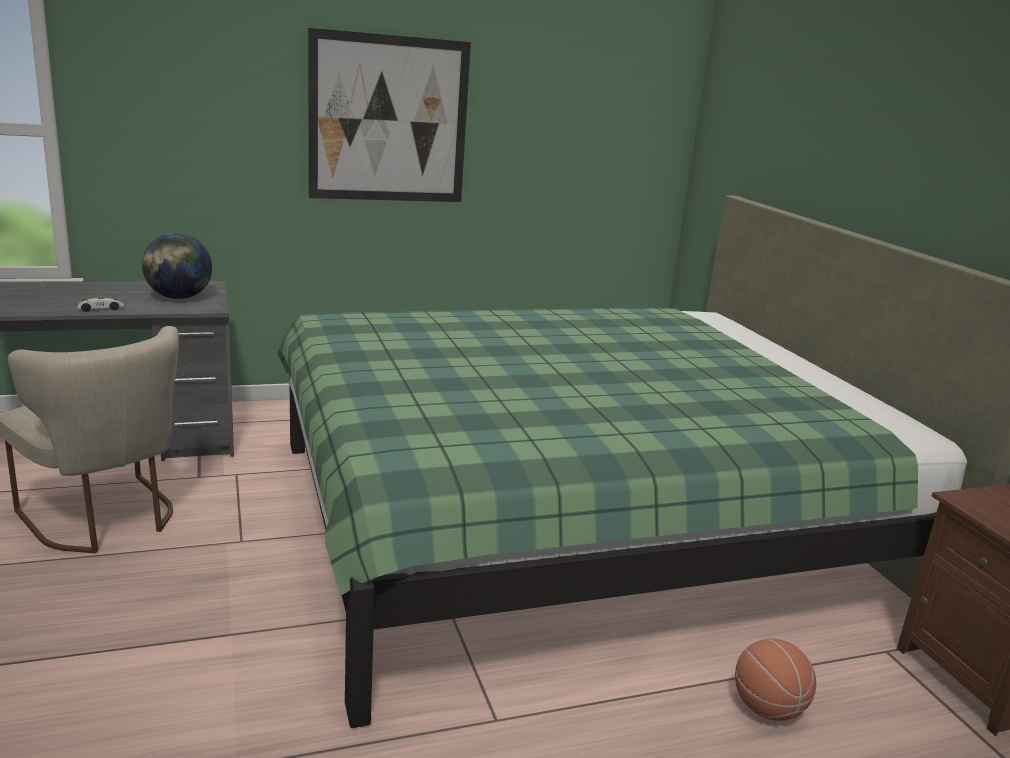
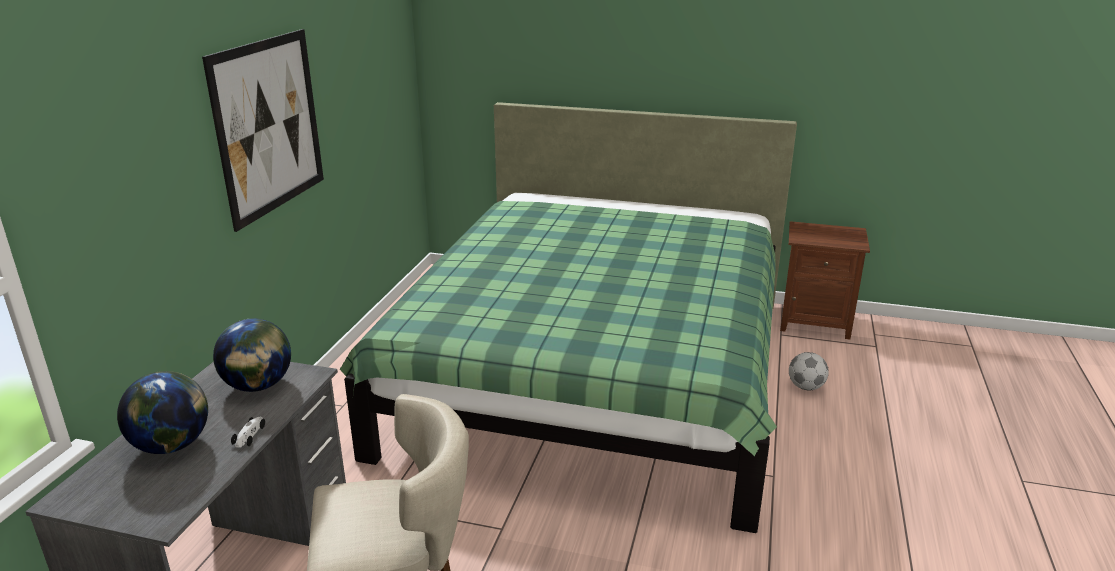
camera: 55 degrees left, 5 degrees up
(75, 294) = (172, 445): none -> globe
(768, 709) = (806, 387): basketball -> football

